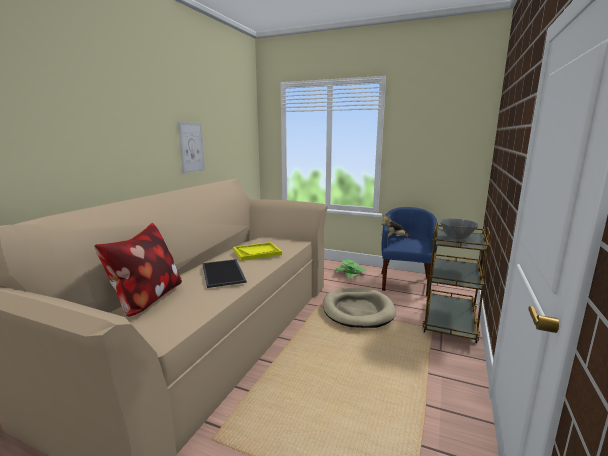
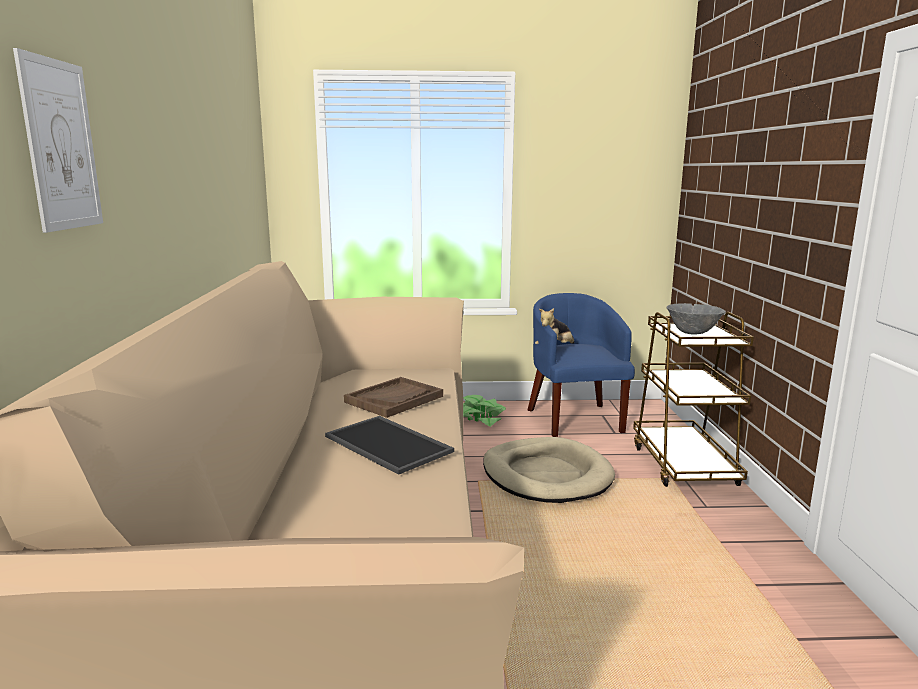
camera: 25 degrees left, 0 degrees up
(146, 300) = (303, 521): pillow -> none
(191, 147) = (198, 199): picture -> picture (61, 145)
(257, 252) = (394, 399): yellow tray -> brown tray

